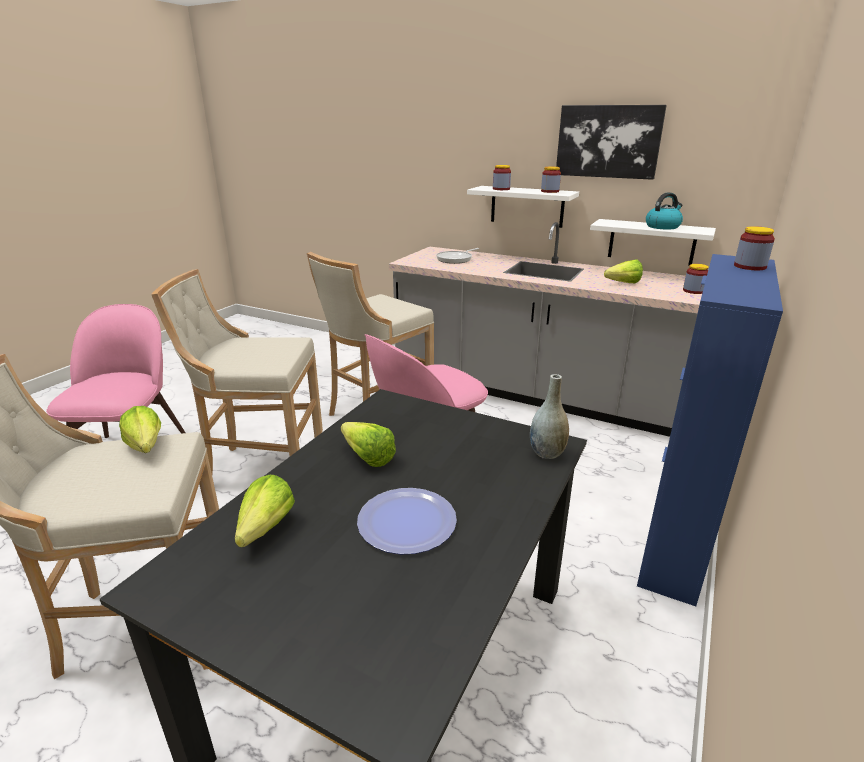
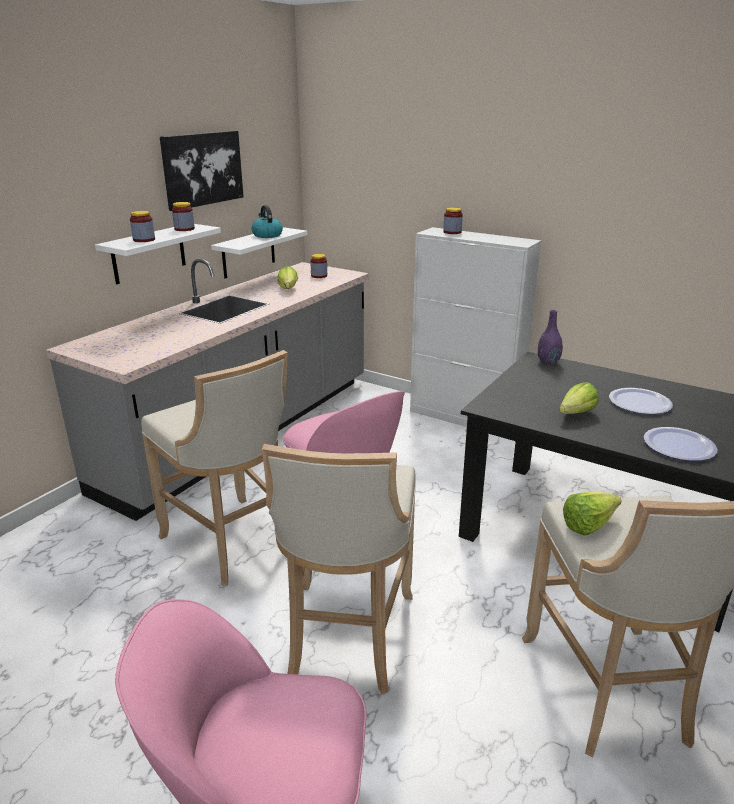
camera: 85 degrees left, 0 degrees up
(261, 533) = (679, 445): lettuce -> plate
(456, 259) = (140, 339): frying pan -> none
(547, 453) = (548, 362): grey vase -> purple vase
(674, 541) = (464, 418): blue cabinet -> white cabinet

